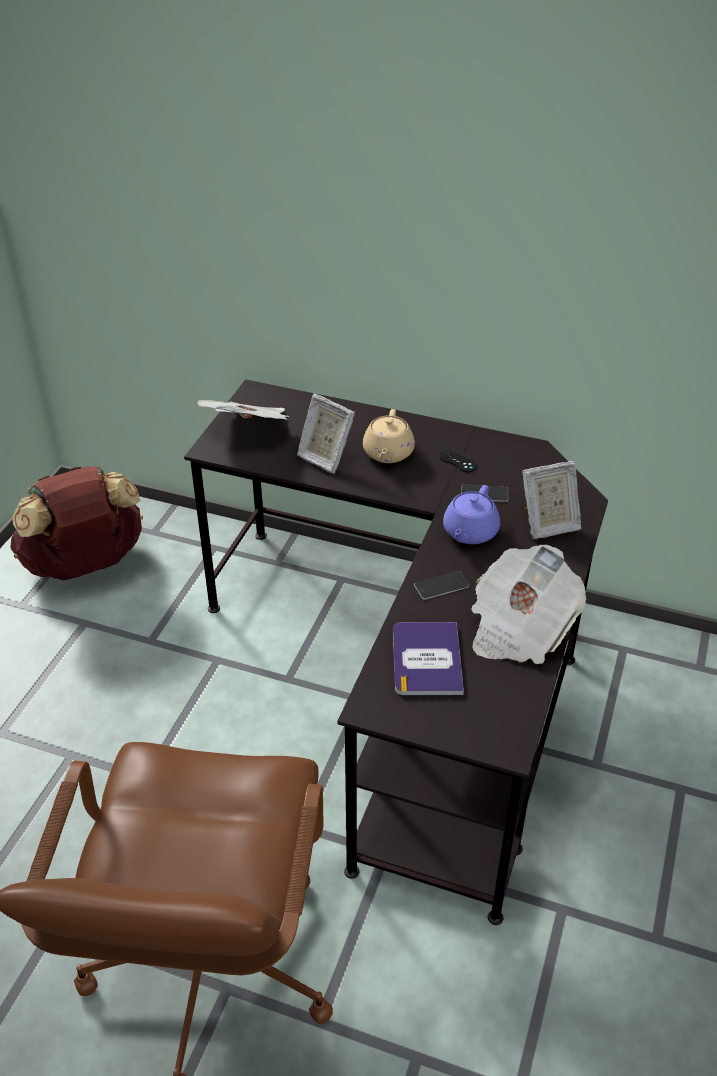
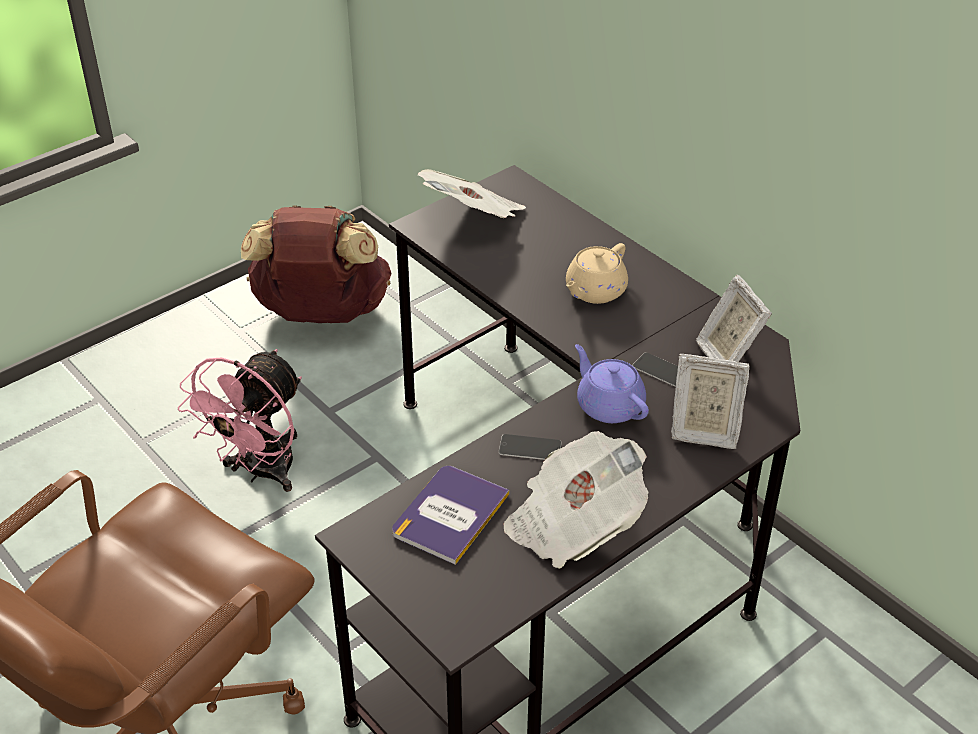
camera: 30 degrees right, 0 degrees up
(129, 712) = (260, 472): none -> pink fan
(324, 458) = (524, 272): picture frame -> picture frame (727, 355)
(458, 462) = (663, 326): black game controller -> none
(470, 532) = (609, 405): purple teapot -> purple teapot turned 90 degrees clockwise

